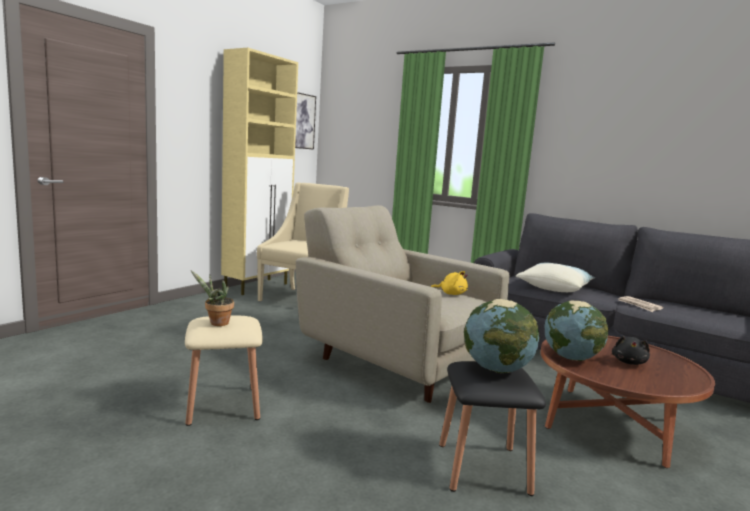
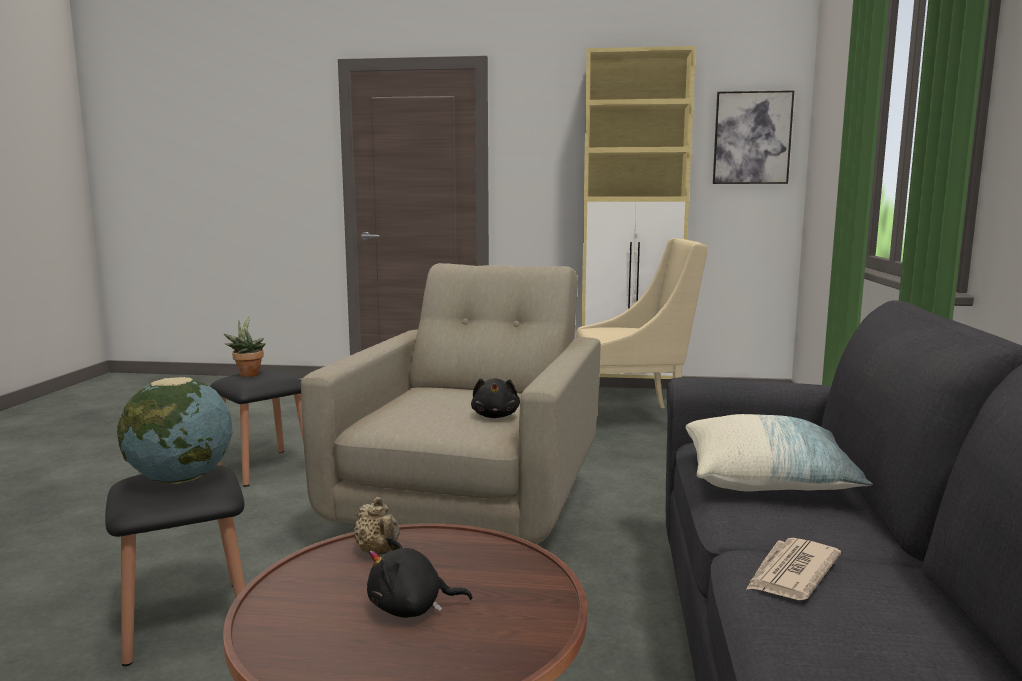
camera: 65 degrees right, 0 degrees up
(223, 405) = (264, 467): beige stool -> black stool
(451, 294) = (495, 416): yellow plush toy -> black plush toy
(571, 358) = (378, 552): globe -> beige teapot

